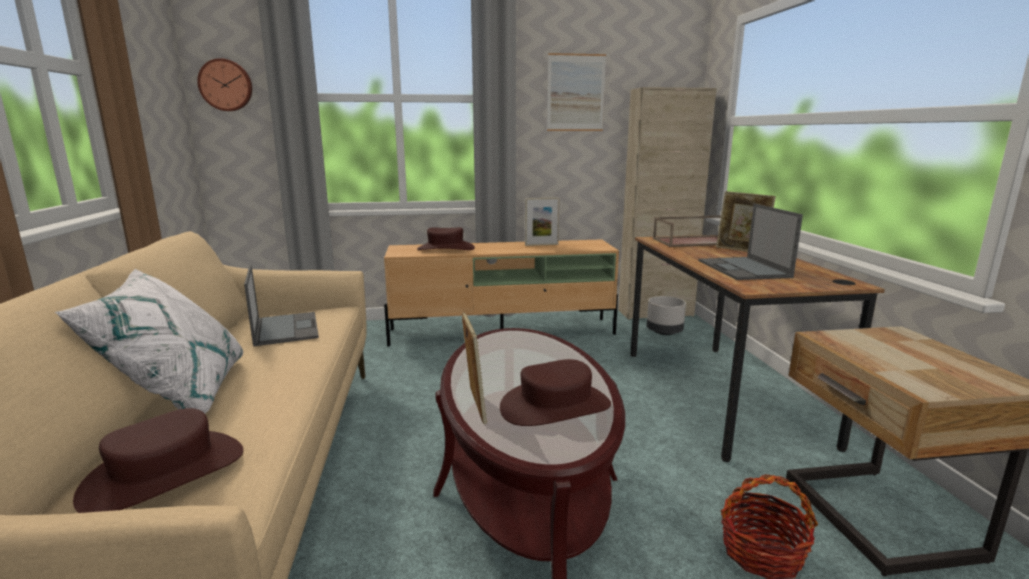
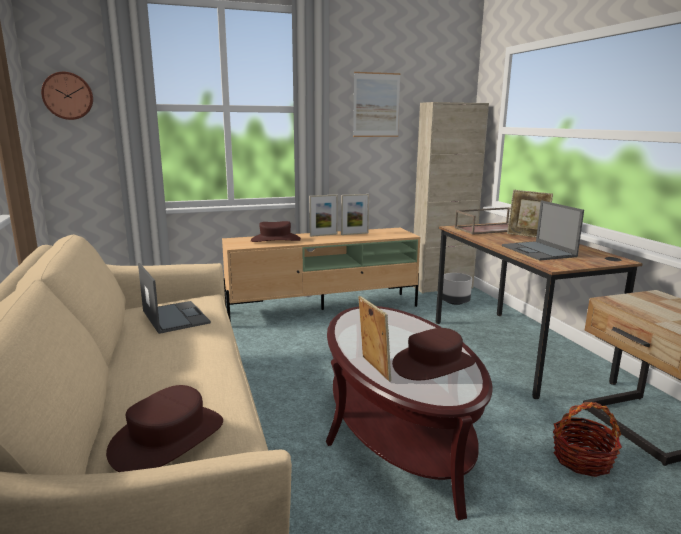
camera: 10 degrees left, 0 degrees up
(179, 394) = (124, 378): white pillow -> none
(504, 245) = (323, 235): none -> picture frame

